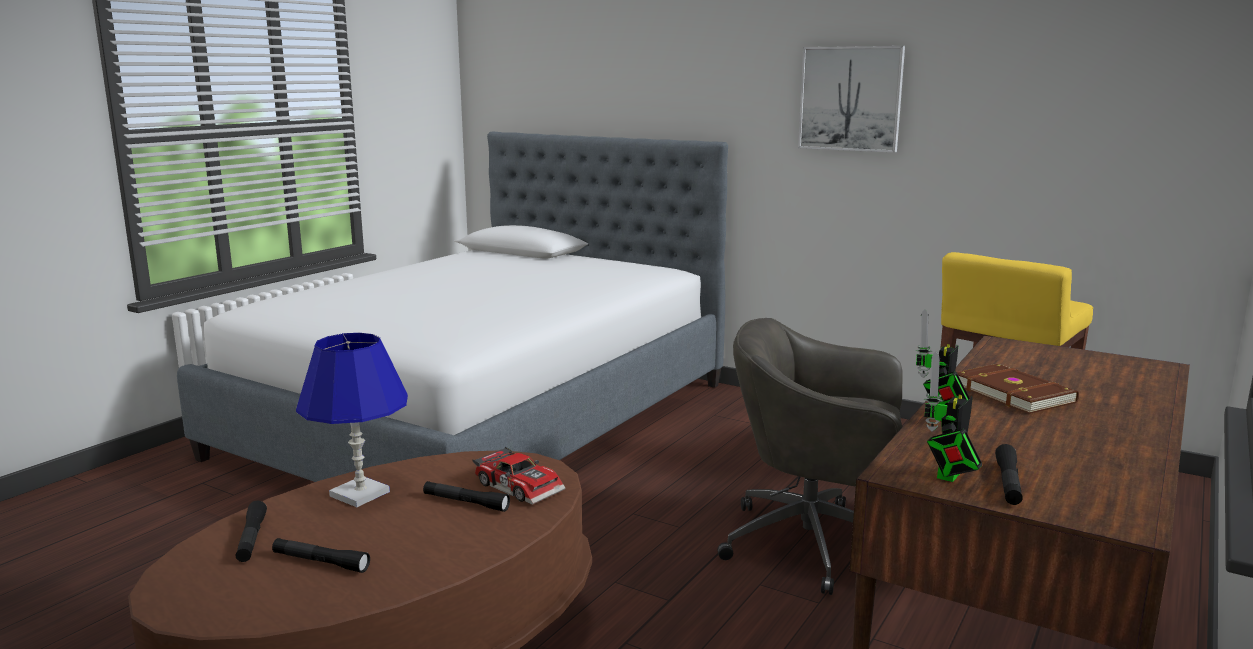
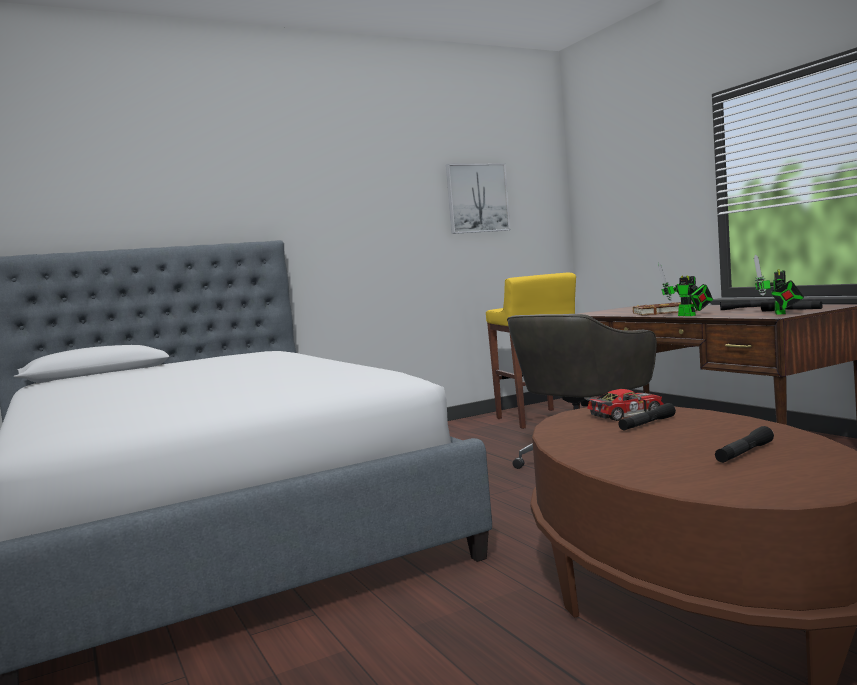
camera: 60 degrees left, 10 degrees down
(251, 539) = (684, 473): black flashlight -> black flashlight (747, 308)
(360, 494) = (604, 447): blue table lamp -> none
(850, 99) = (366, 201): picture -> picture (477, 198)
(948, 476) = (780, 313): toy robot -> toy robot turned 45 degrees clockwise

